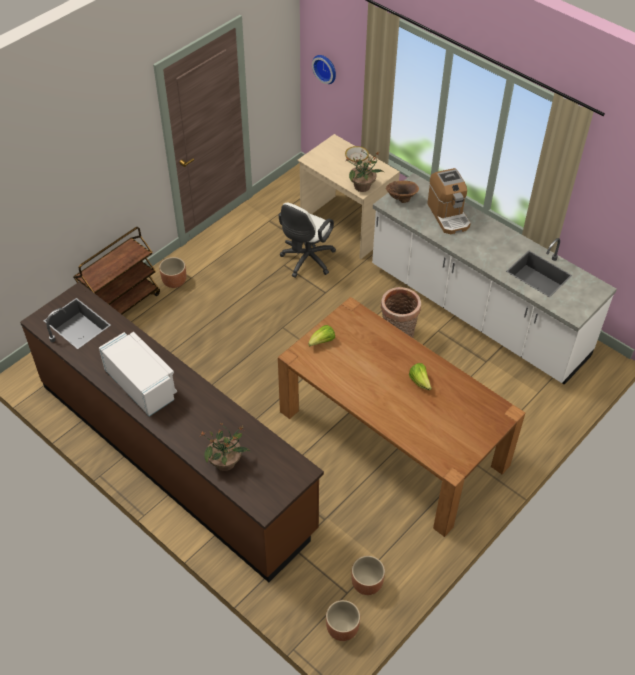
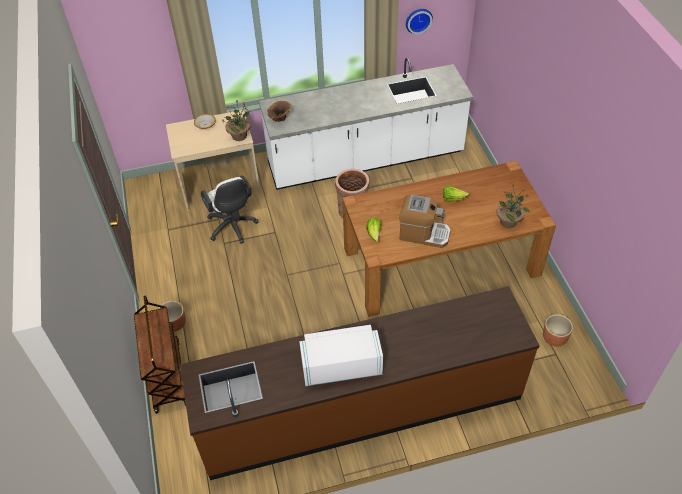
camera: 55 degrees left, 0 degrees up
(226, 462) = (462, 343): potted plant -> potted plant (508, 221)
(326, 68) = (125, 77): wall clock -> wall clock (418, 20)
(342, 629) = (583, 371): brown planter -> none
(448, 215) = (319, 104): coffee machine -> coffee machine (423, 234)

